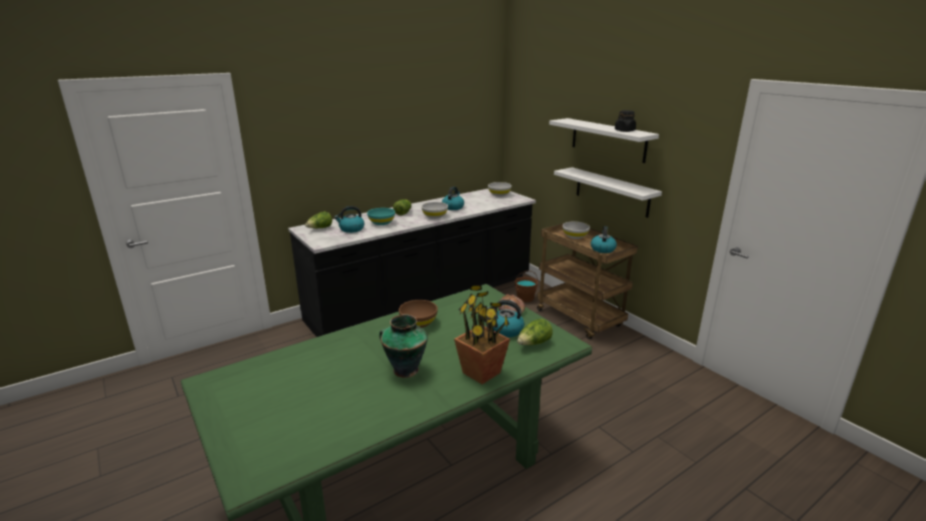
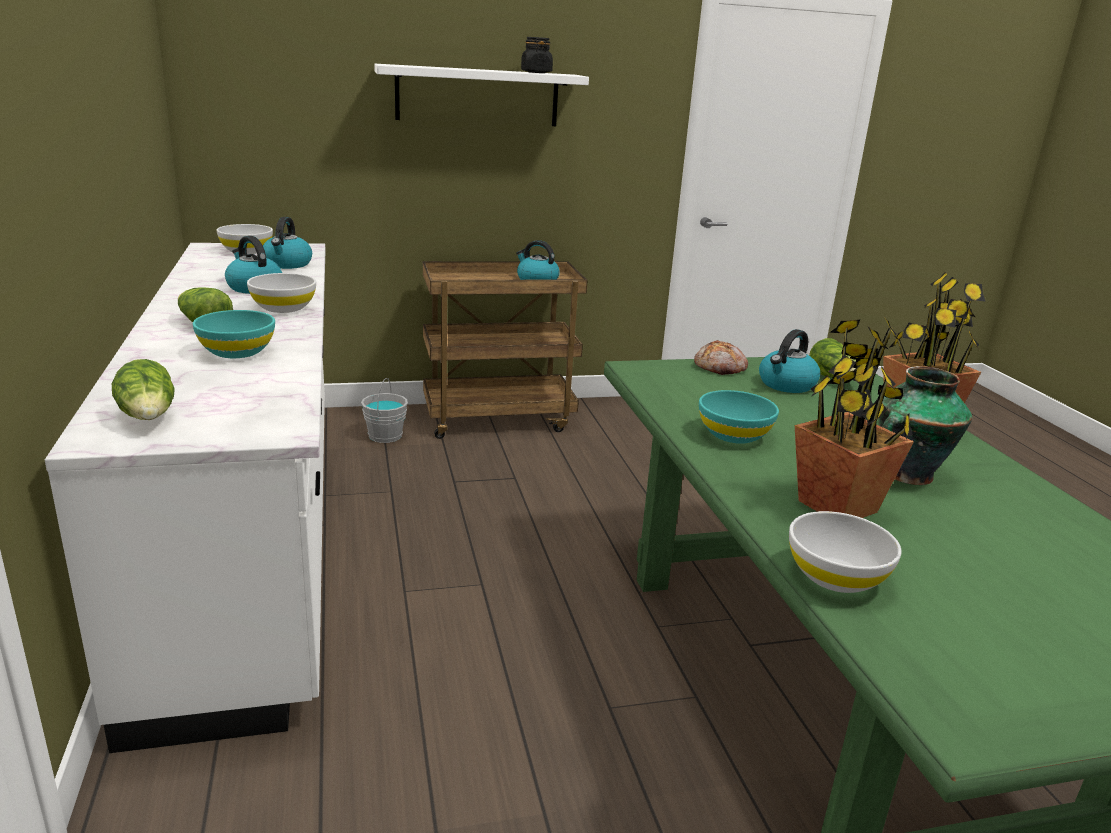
camera: 70 degrees left, 0 degrees up
(351, 229) = (227, 385): kettle -> kettle (287, 264)
(356, 352) = (838, 507): none -> potted plant
(418, 322) = (733, 435): brown bowl -> turquoise bowl
(424, 299) = (255, 530): black counter -> white counter
(525, 298) = (385, 436): brown bucket -> grey bucket
(575, 236) = (468, 279): white bowl -> white bowl (836, 576)
(612, 192) = (495, 187): white shelf -> none

